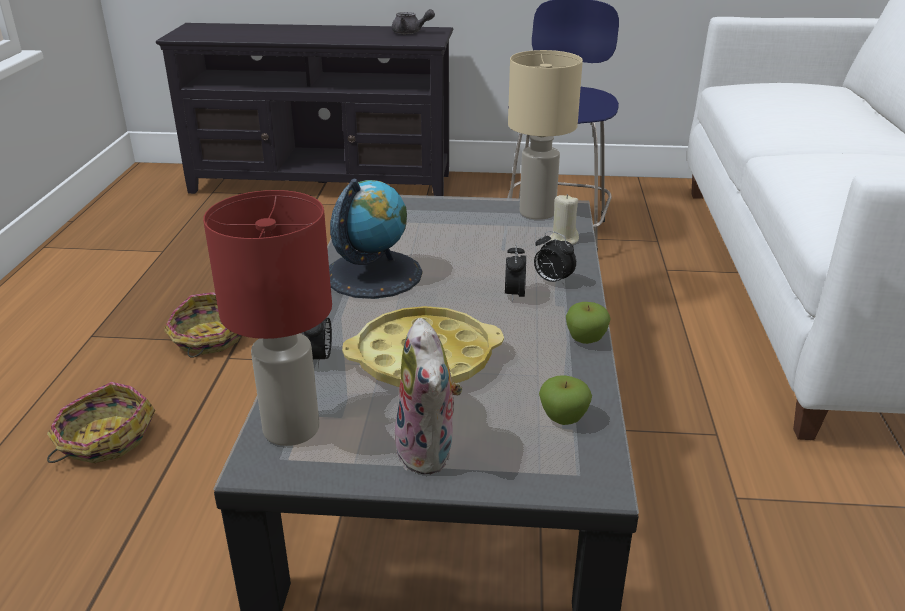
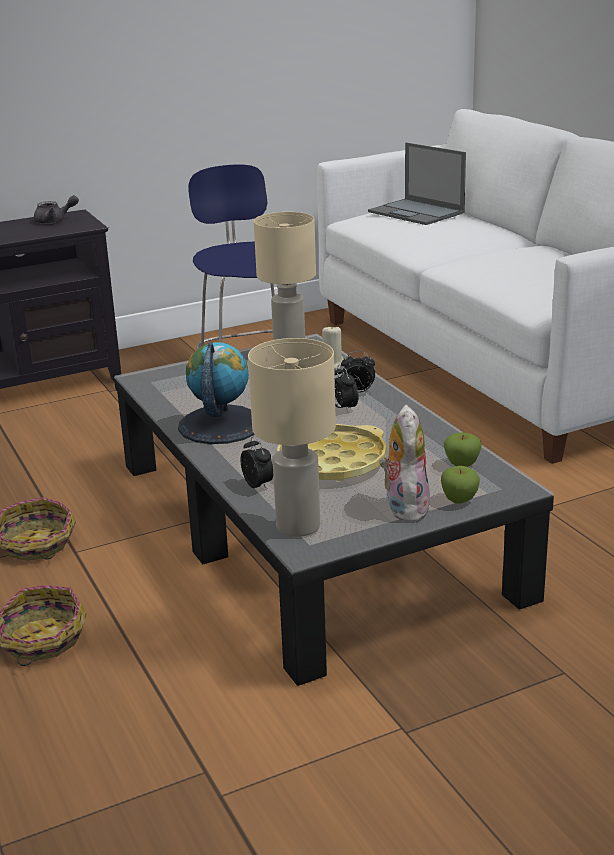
camera: 30 degrees left, 5 degrees down
(290, 428) = (297, 526): red table lamp -> beige table lamp
(430, 452) = (404, 507): plush toy -> plush toy turned 135 degrees counterclockwise
(585, 340) = (424, 420): apple -> apple (459, 500)
(804, 91) = (417, 212): none -> laptop

